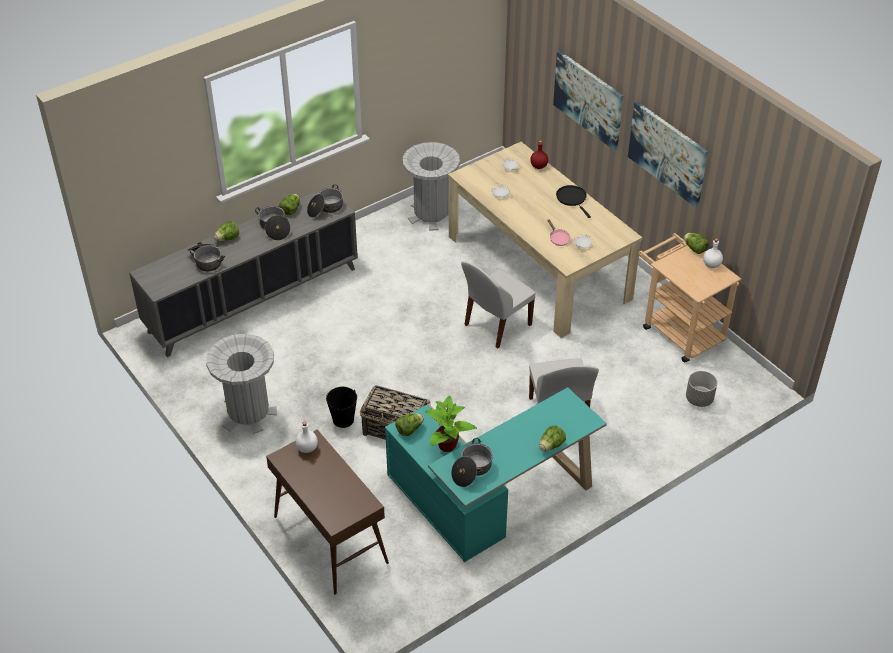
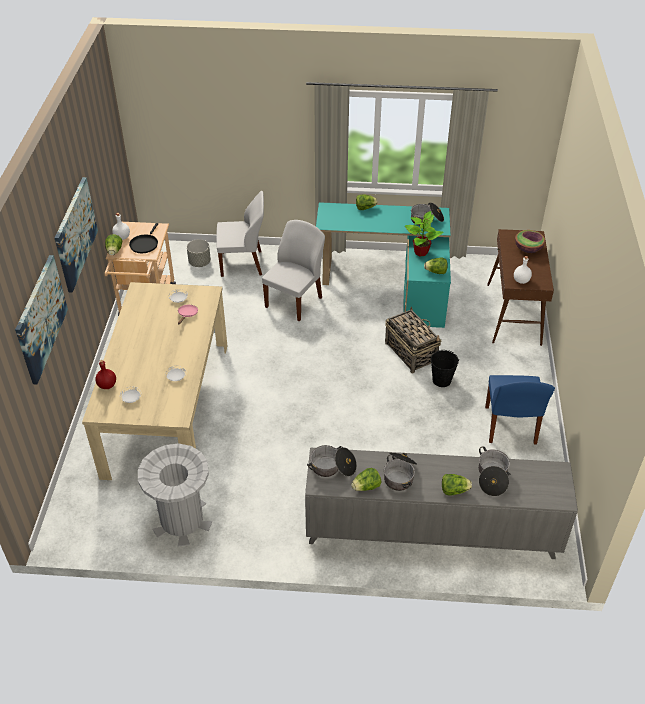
camera: 140 degrees left, 0 degrees up
(248, 412) = (510, 426): grey trash can -> blue chair
(330, 496) = (528, 249): none -> bowl
(496, 325) = (259, 381): white chair -> white chair (243, 264)
(572, 199) = (128, 339): black frying pan -> black frying pan (144, 244)

